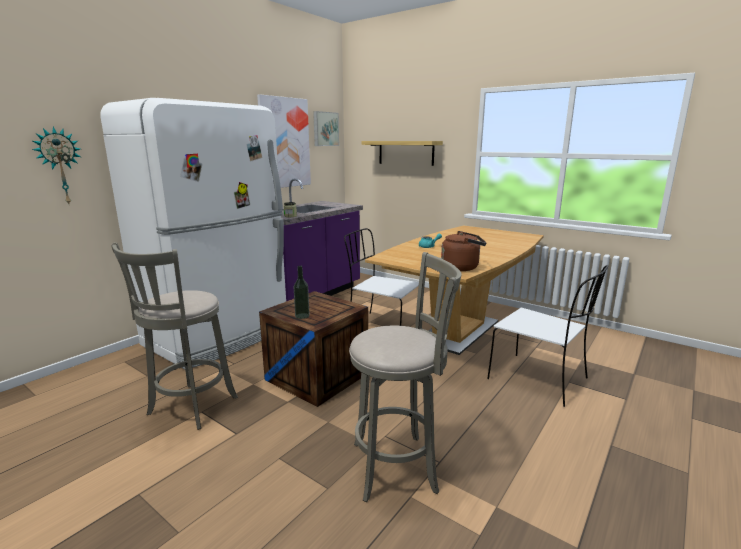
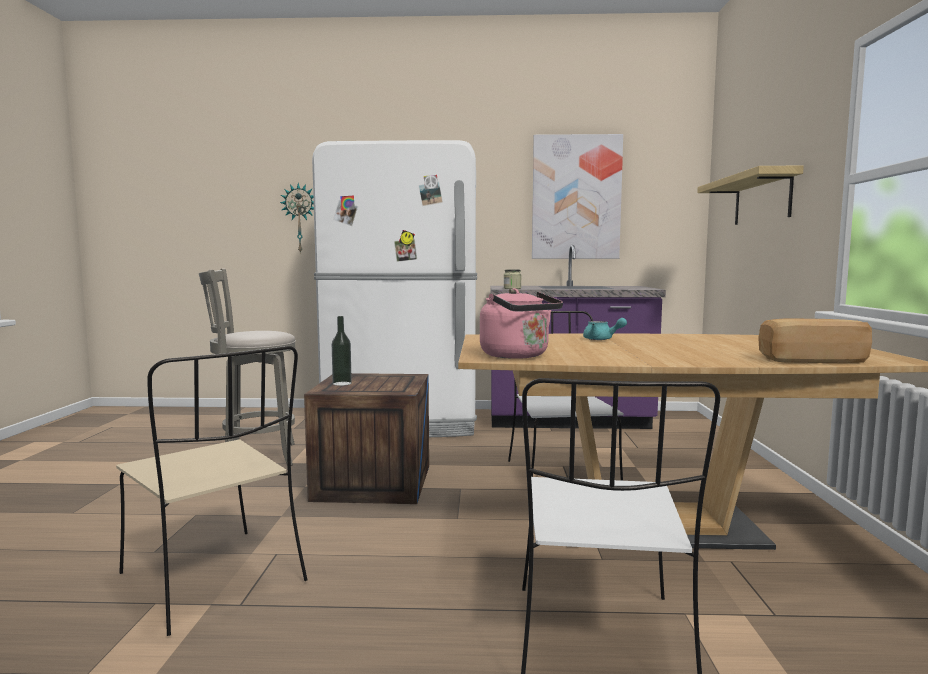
camera: 55 degrees right, 10 degrees down
(325, 129) = (662, 176): picture -> none
(399, 466) = (215, 579): grey stool -> beige chair
(462, 267) = (518, 356): brown kettle -> pink kettle
(520, 241) = (810, 360): none -> bread

